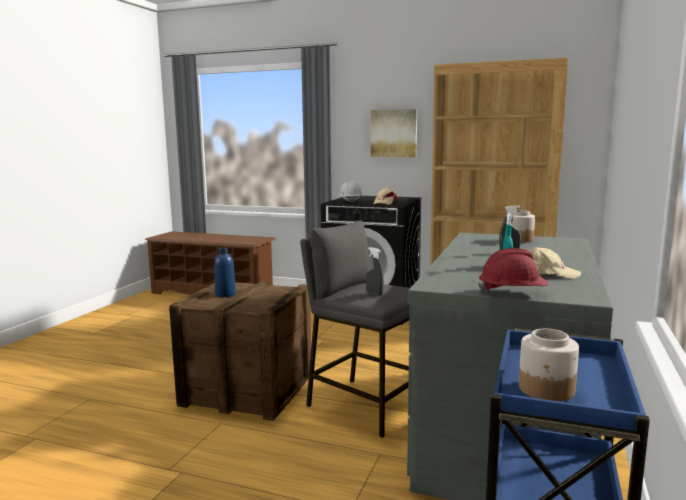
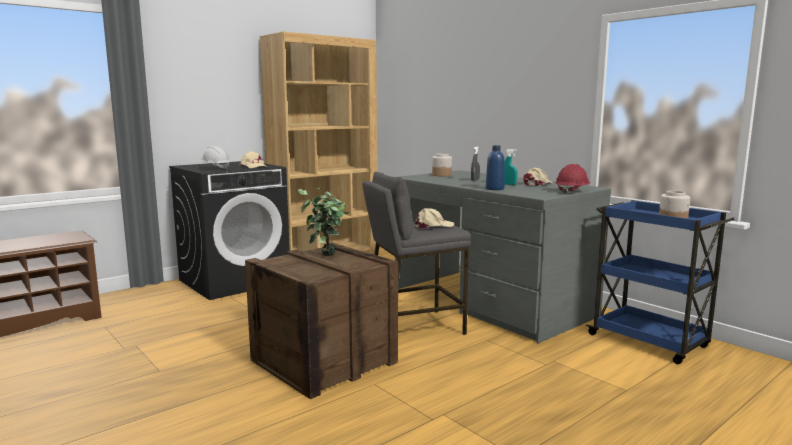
camera: 60 degrees left, 0 degrees up
(225, 294) = (300, 266): blue bottle -> blue bottle (494, 189)
(264, 293) = (325, 256): none -> potted plant
(374, 294) = (433, 226): grey spray bottle -> beige cap
(394, 133) = (214, 96): picture -> none

